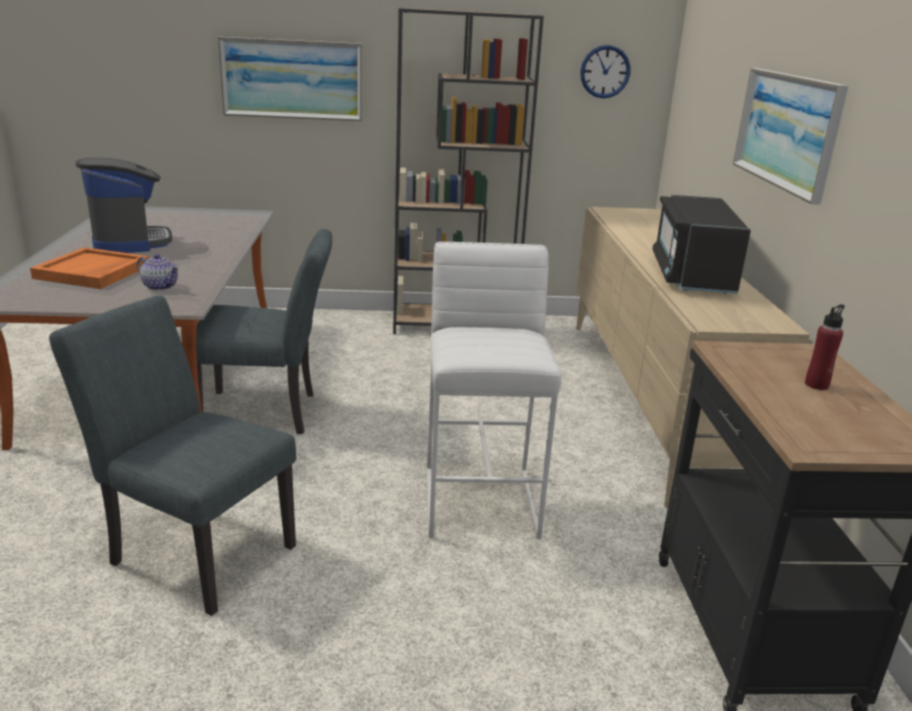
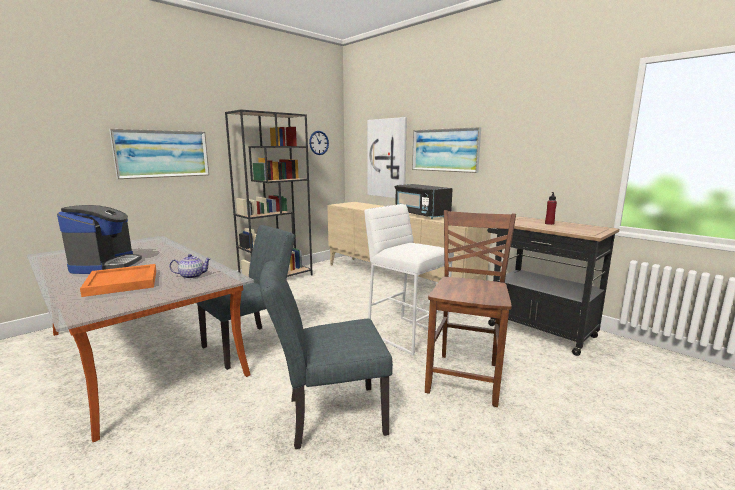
camera: 40 degrees left, 10 degrees down
(130, 242) = (106, 265): coffee machine -> coffee machine turned 60 degrees clockwise
(442, 615) = (465, 377): none -> brown chair
(714, 126) = (387, 158): none -> picture

